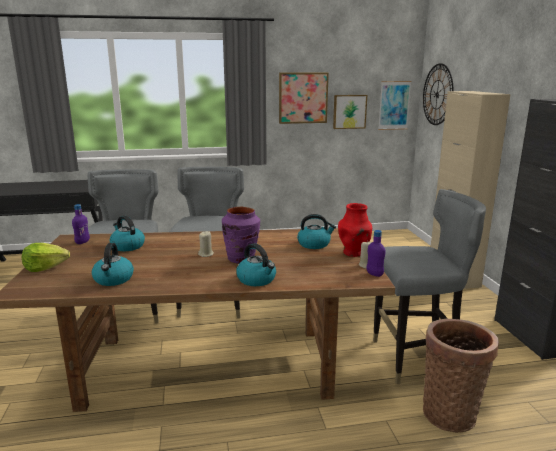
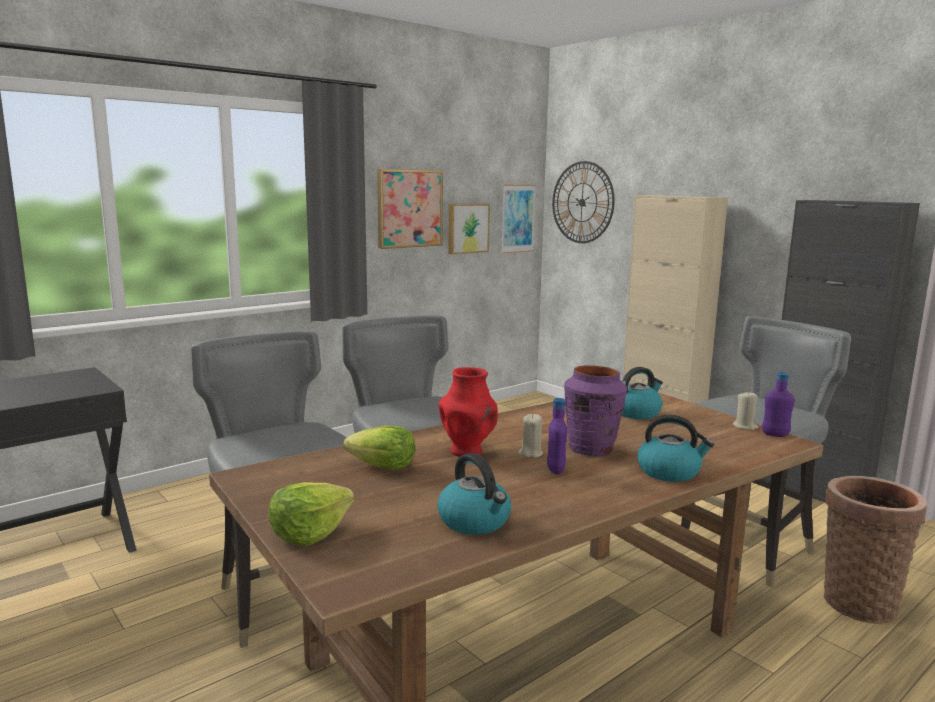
camera: 30 degrees left, 5 degrees down
(82, 242) = (286, 476): purple bottle -> purple bottle (555, 470)
(127, 246) = (383, 467): kettle -> lettuce
(353, 253) = (701, 415): red vase -> red vase (467, 451)

